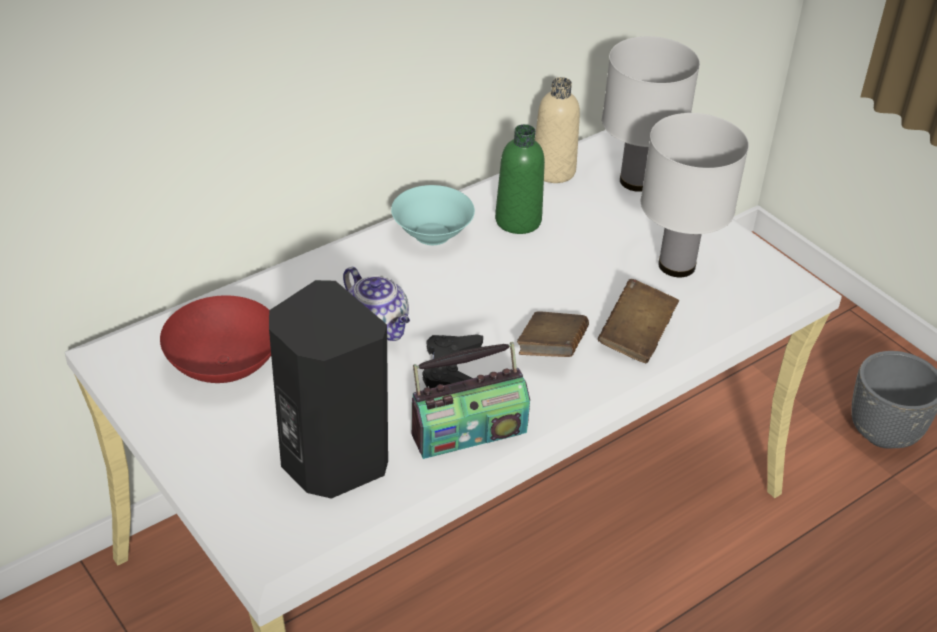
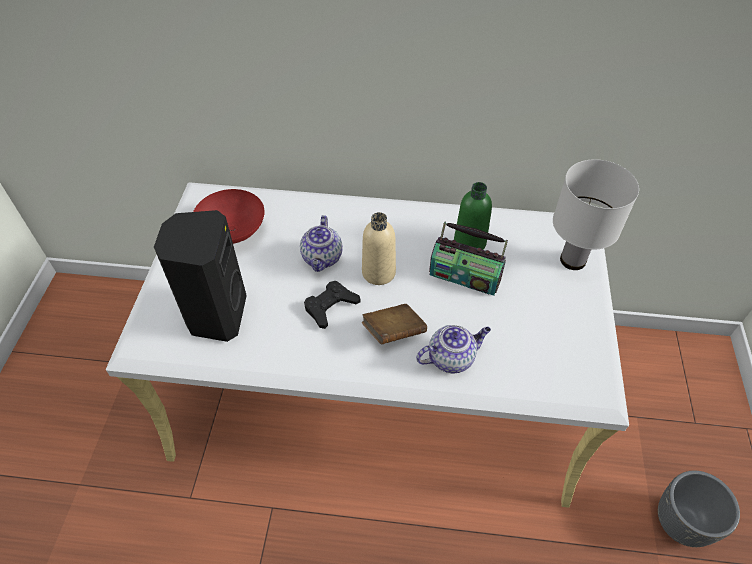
camera: 45 degrees right, 10 degrees up
(432, 234) = (413, 223): turquoise bowl -> none
(468, 431) = (295, 348): radio -> radio (465, 276)
(553, 171) = (527, 224): beige bottle -> beige bottle (378, 272)
(636, 336) = (451, 358): brown book -> teapot
(676, 266) = (531, 330): white table lamp -> none

